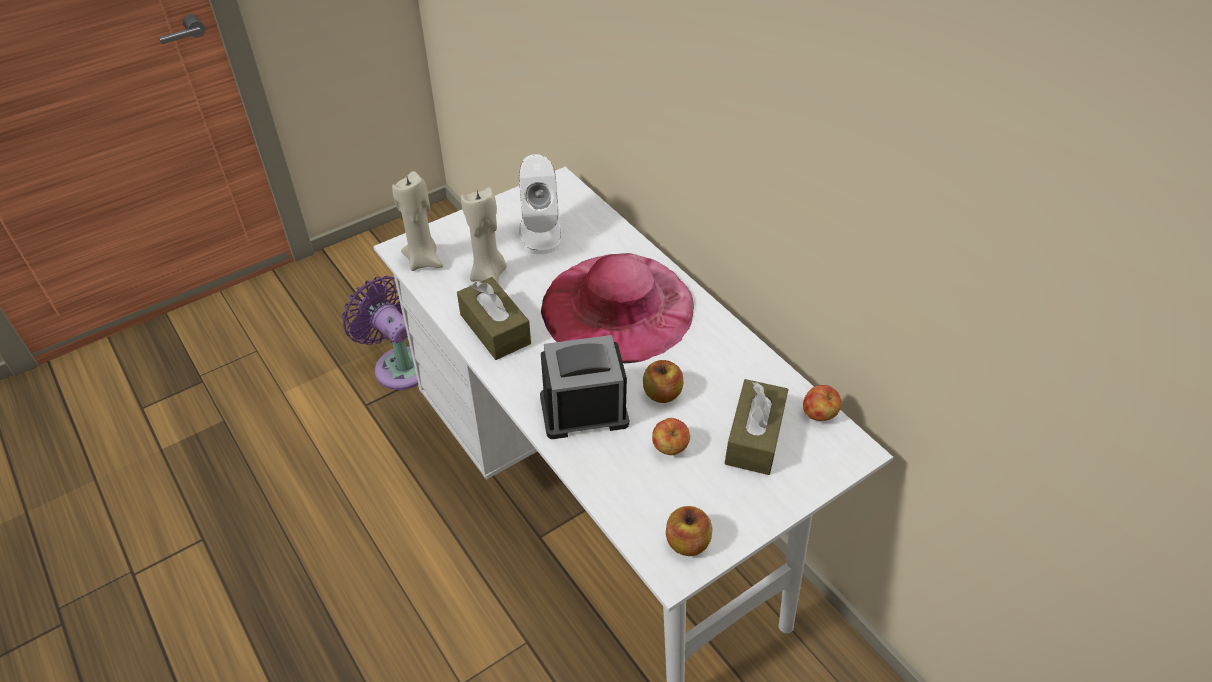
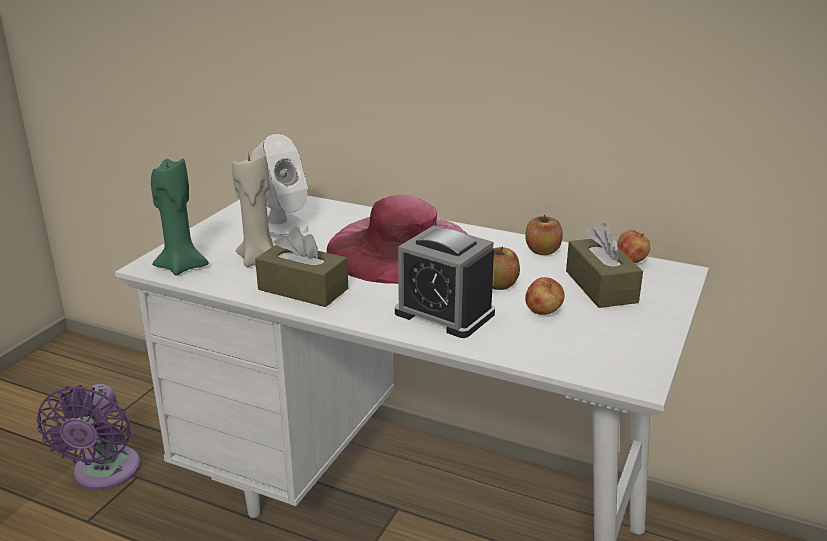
camera: 30 degrees left, 20 degrees down
(399, 365) = (104, 474): purple fan -> purple fan turned 105 degrees counterclockwise
(424, 260) = (181, 267): beige candle -> green candle
(584, 410) = (444, 313): alarm clock -> alarm clock turned 105 degrees counterclockwise
(687, 543) = (627, 360): apple -> apple (542, 251)

